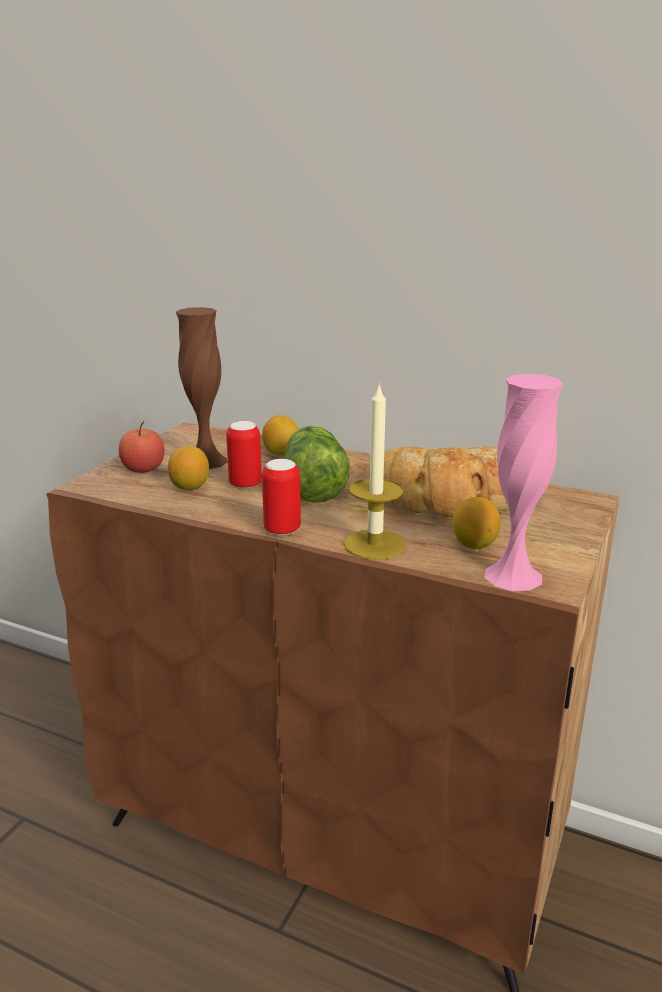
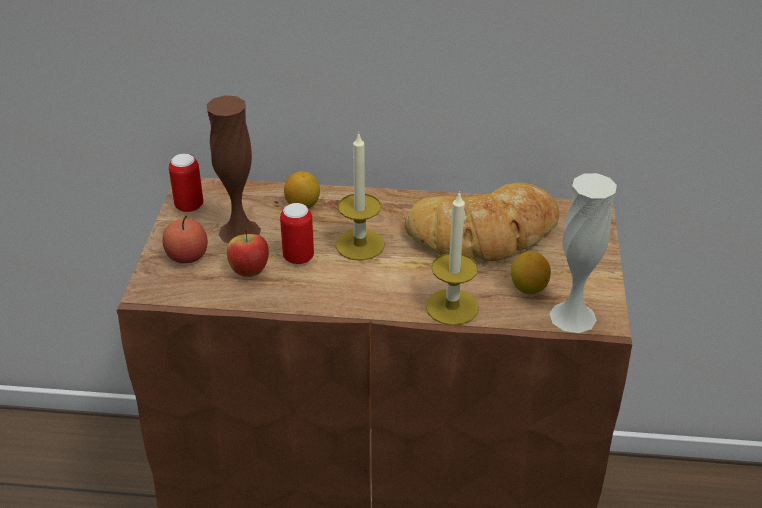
camera: 20 degrees left, 15 degrees up
(190, 487) = (249, 272): lemon -> apple
(282, 530) = (367, 308): can -> can (189, 206)
(314, 485) = (360, 244): lettuce -> candle
(513, 576) = (573, 316): pink vase -> white vase

